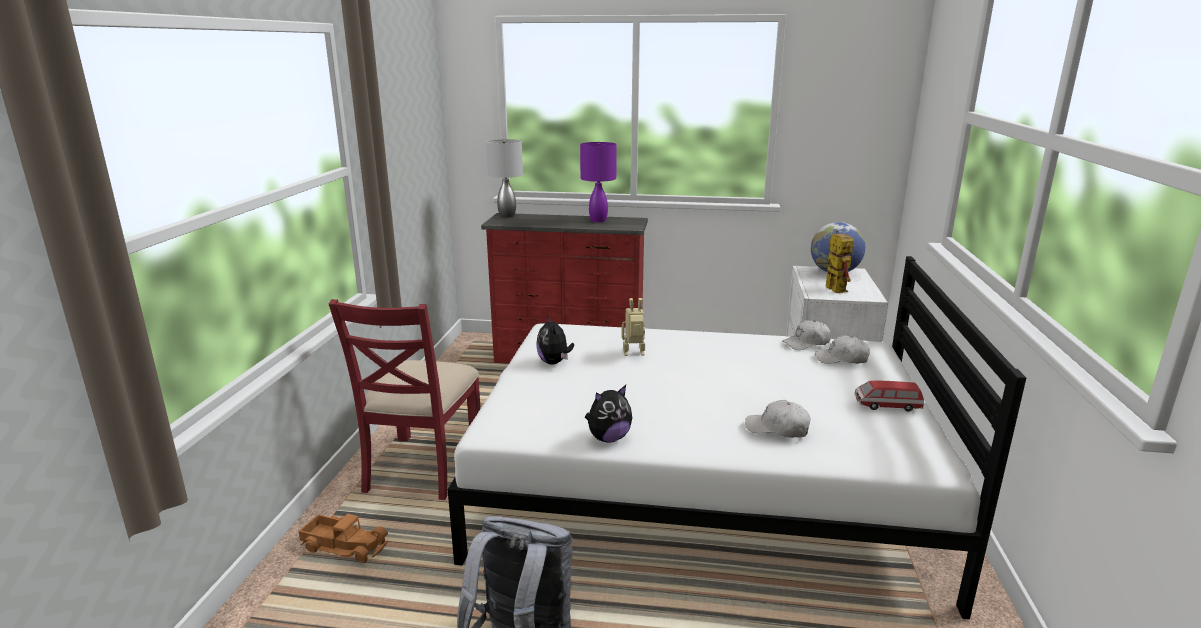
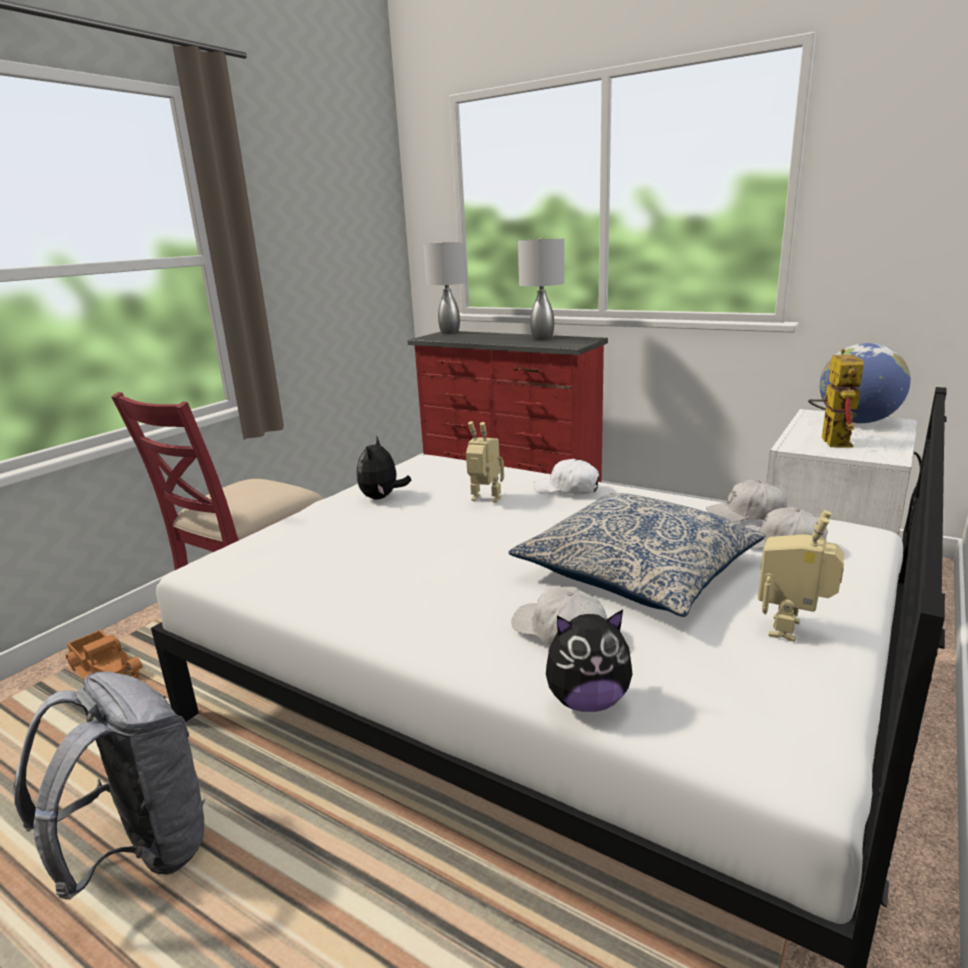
camera: 25 degrees right, 0 degrees up
(598, 220) = (542, 338): purple table lamp -> grey table lamp
(608, 438) = (322, 600): plush toy -> plush toy (587, 701)
(681, 339) = (567, 489): none -> white cap
(780, 386) = (638, 570): none -> pillow
(887, 405) = (793, 630): toy car -> toy robot

